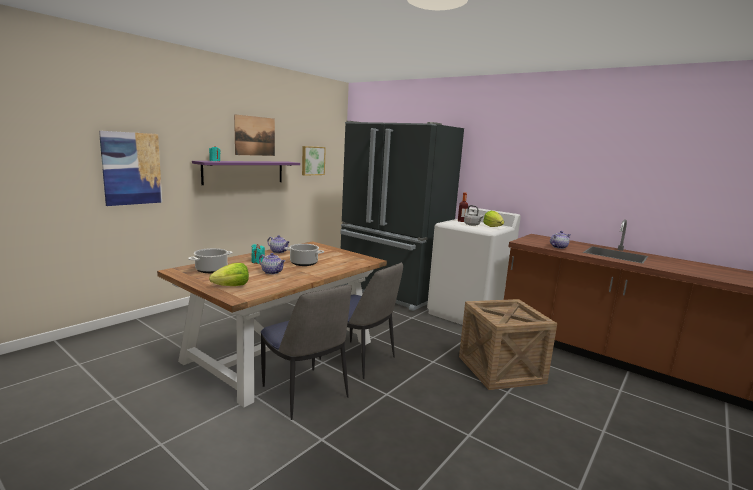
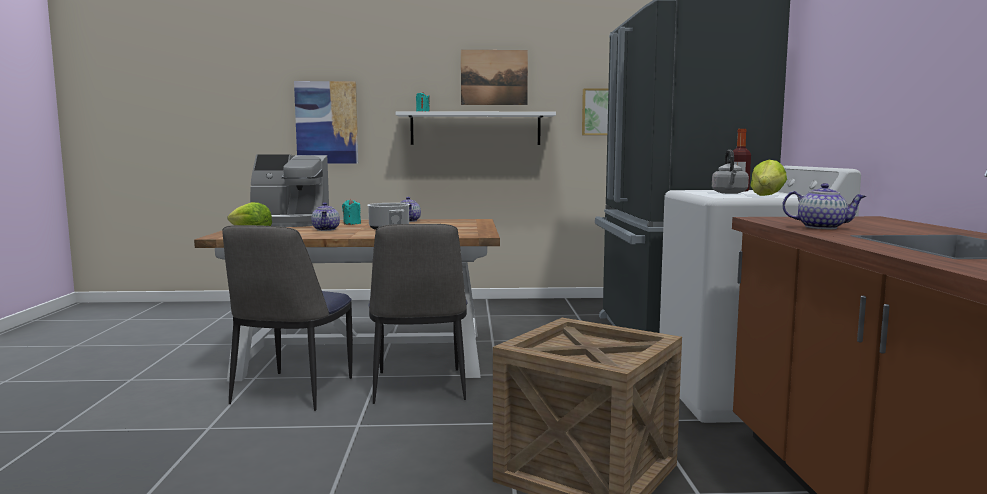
camera: 50 degrees right, 5 degrees down
(211, 270) = (289, 223): cooking pot -> coffee machine
(244, 172) = (475, 129): purple shelf -> white shelf

